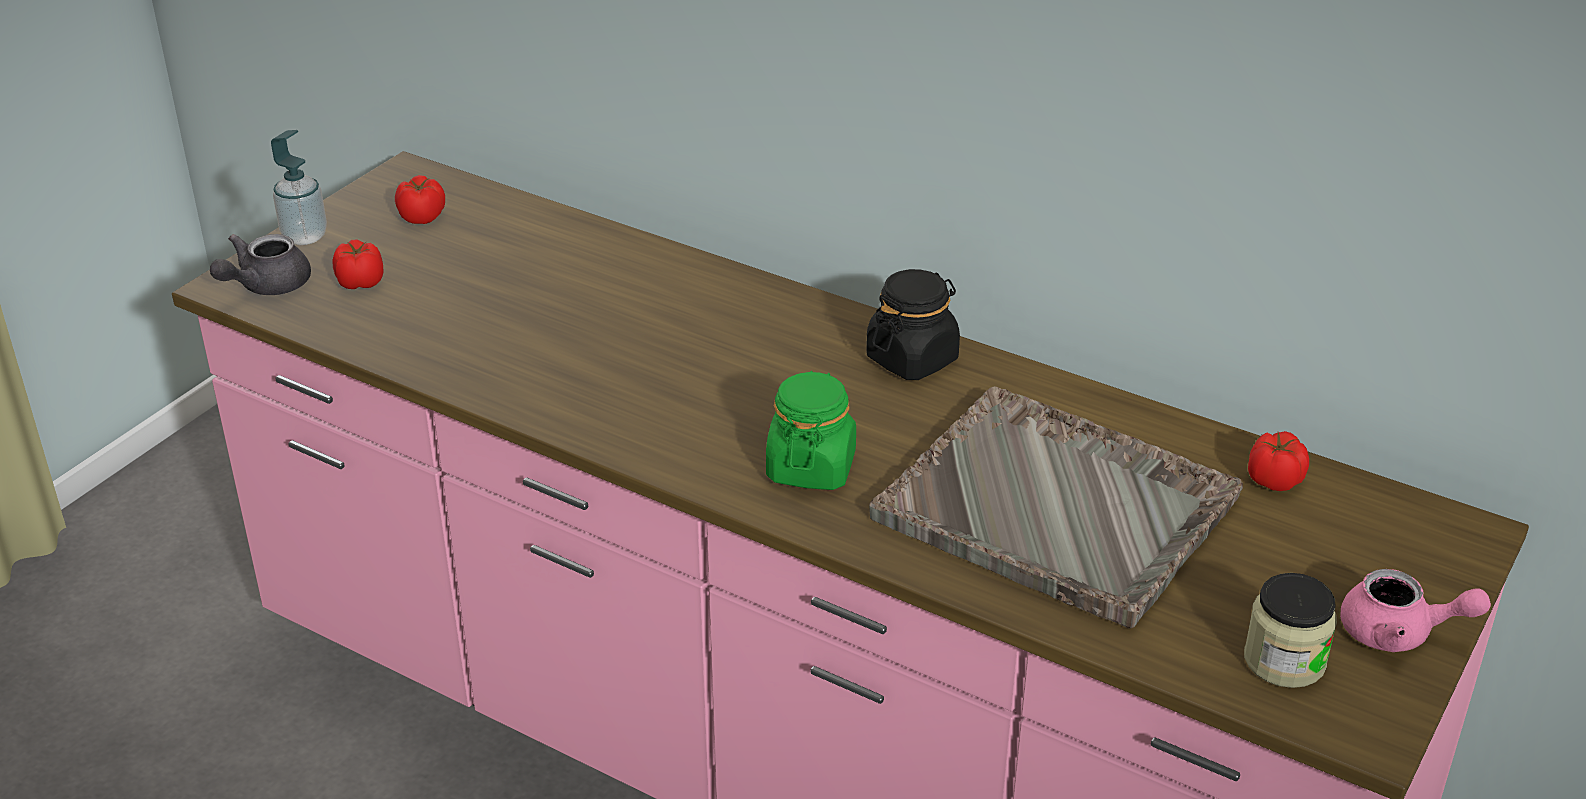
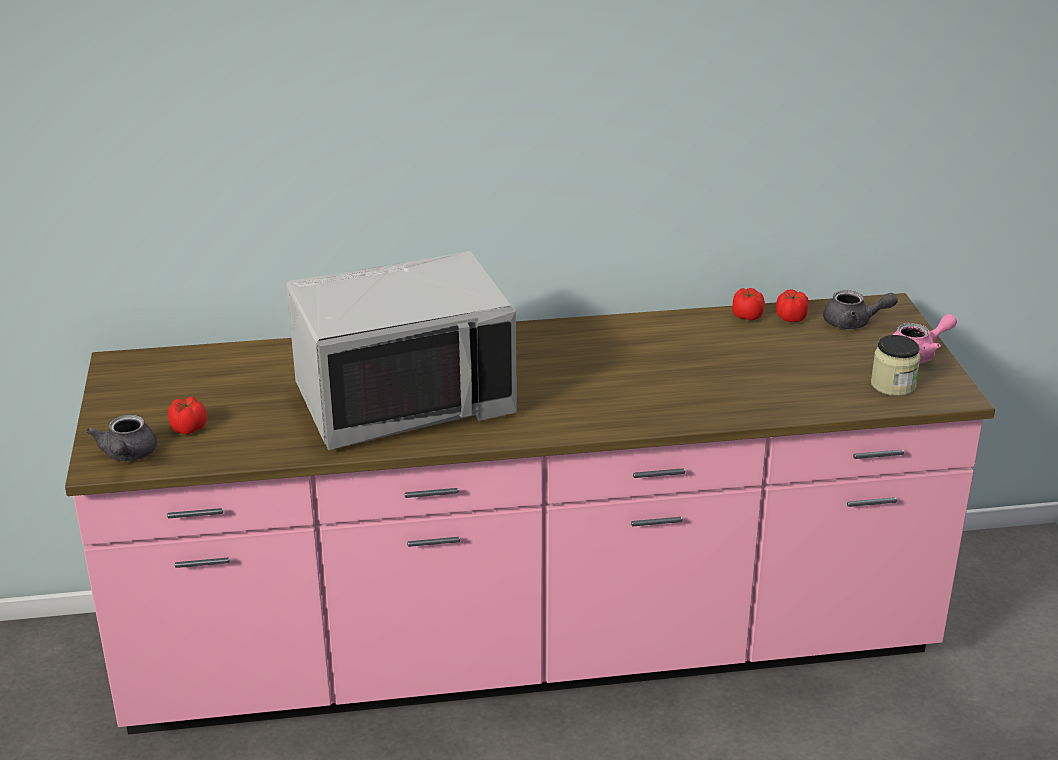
camera: 40 degrees left, 5 degrees down
(305, 236) = (107, 421): soap dispenser -> none
(423, 217) = (170, 380): tomato -> tomato (747, 316)
(615, 355) = (404, 399): none -> grey microwave
(811, 467) = (586, 404): green jar -> none
(912, 359) = (560, 336): black jar -> none
(1059, 510) = (723, 370): grey tray -> none
(1364, 533) = (853, 323): none -> grey teapot

